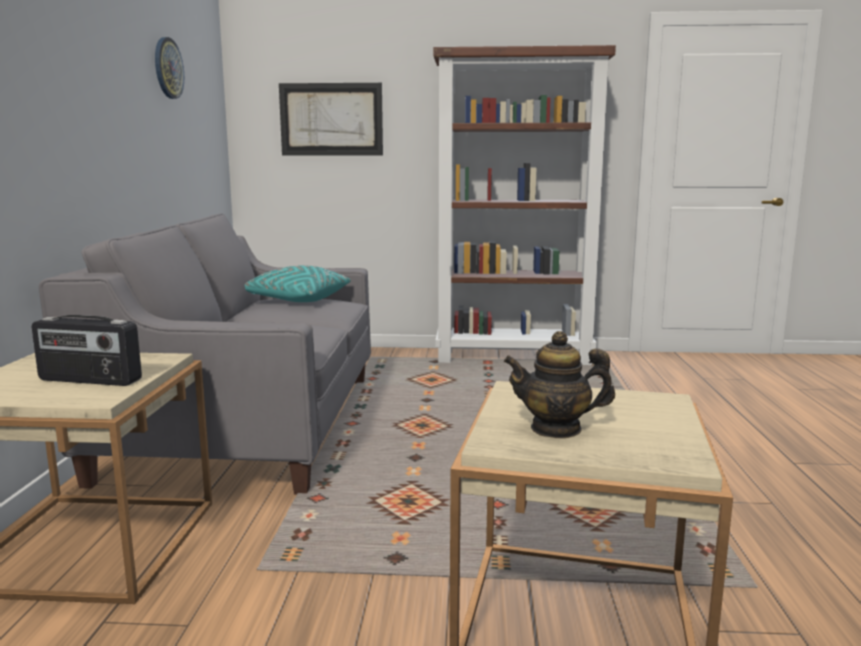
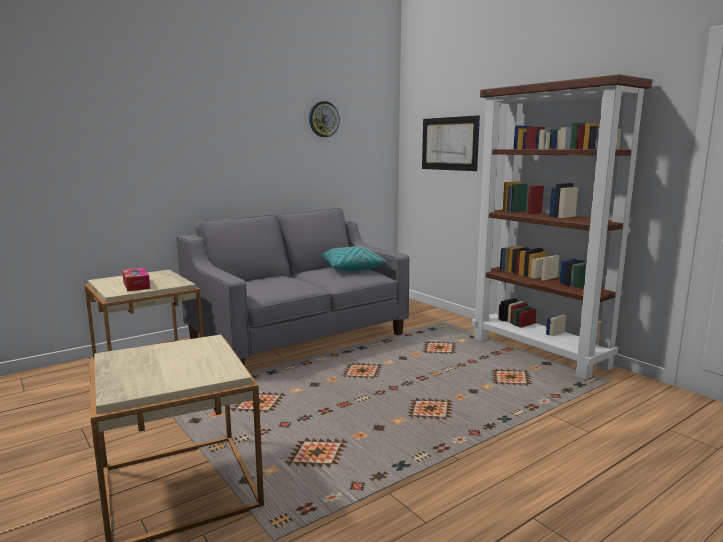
camera: 50 degrees right, 0 degrees up
(89, 380) = (136, 285): radio -> tissue box
(556, 429) = (145, 361): teapot -> none

